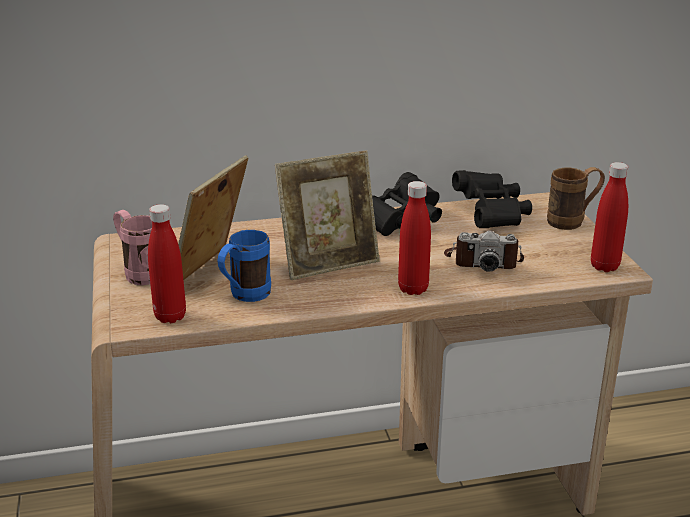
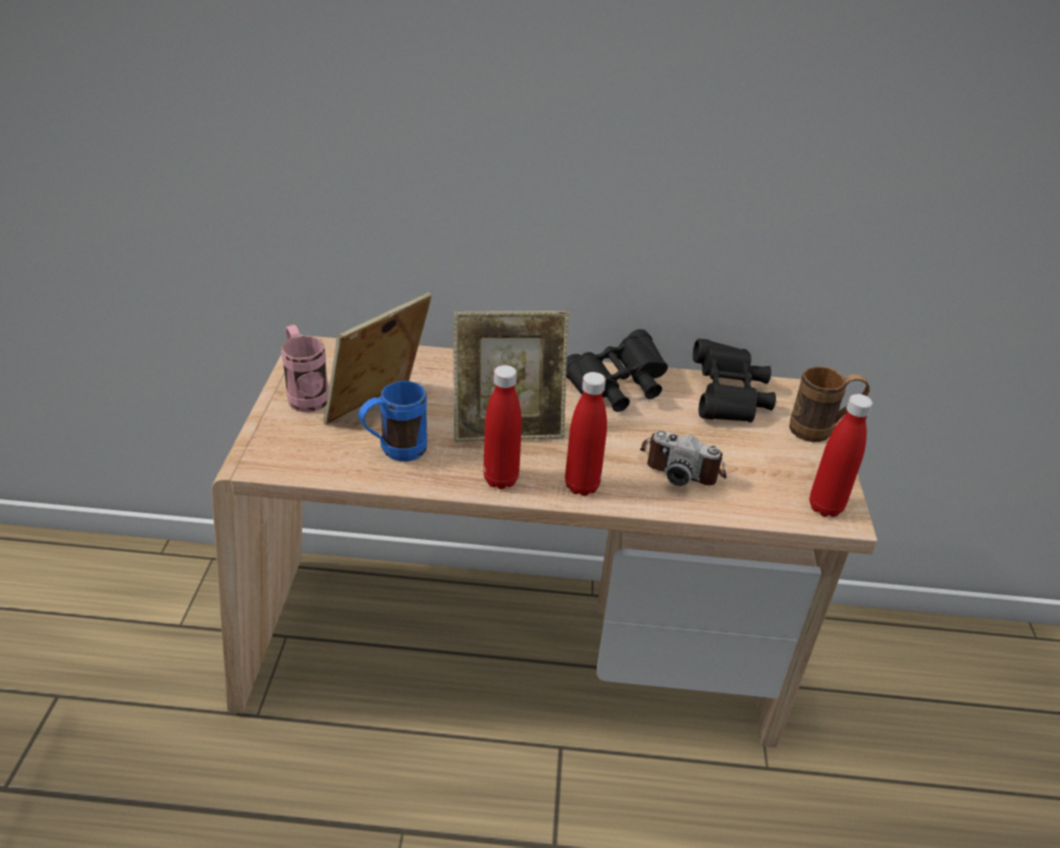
camera: 15 degrees right, 10 degrees up
(170, 316) = (305, 461): red bottle -> red bottle (501, 479)

